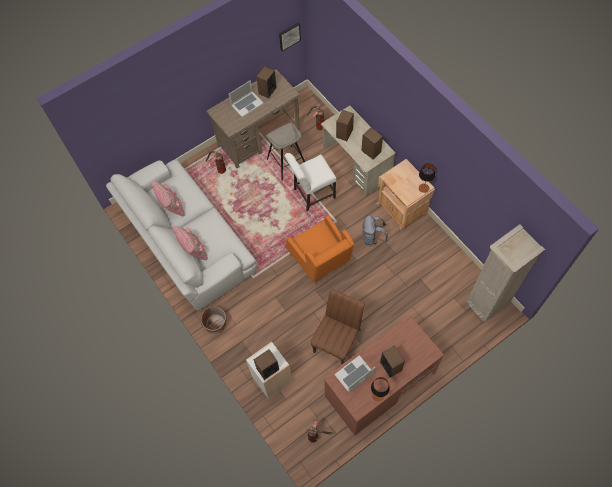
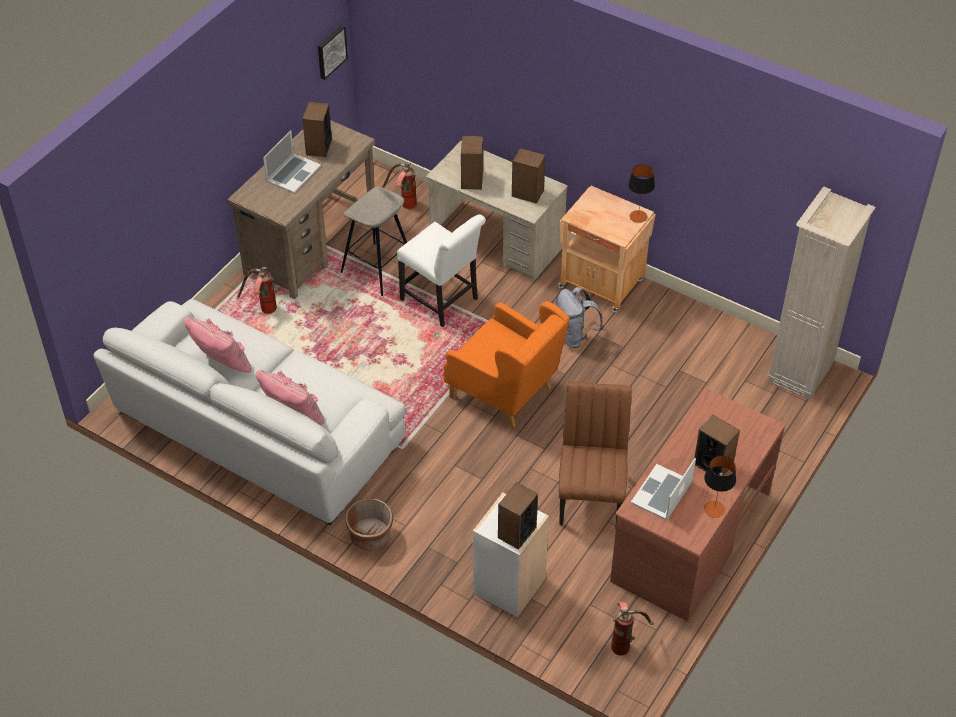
camera: 25 degrees left, 15 degrees down
(311, 194) = (442, 302): white chair -> white chair turned 90 degrees counterclockwise

